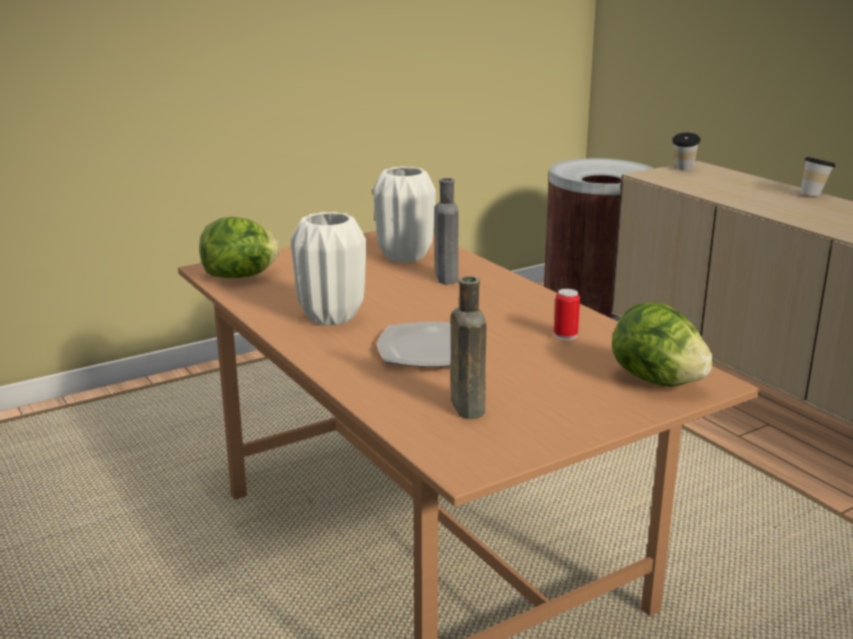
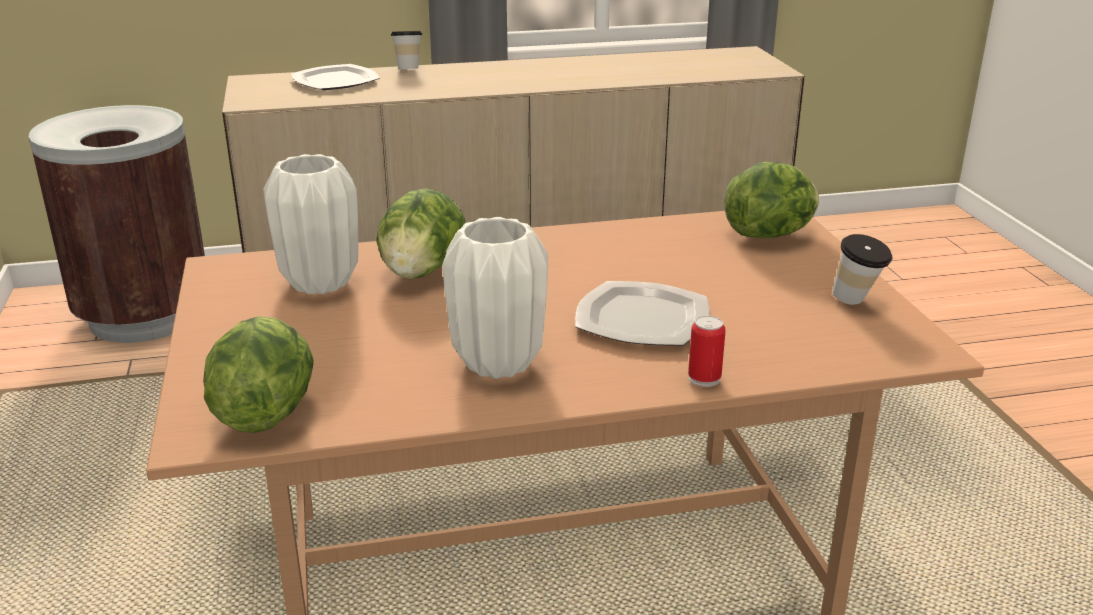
camera: 70 degrees left, 5 degrees up
(446, 277) = (421, 272): grey bottle -> lettuce
(466, 405) = (795, 326): brown bottle -> none
(565, 335) = (646, 248): can -> can (704, 378)
(683, 169) = (251, 87): cup -> cup (857, 302)
(739, 184) = (335, 81): none -> plate

